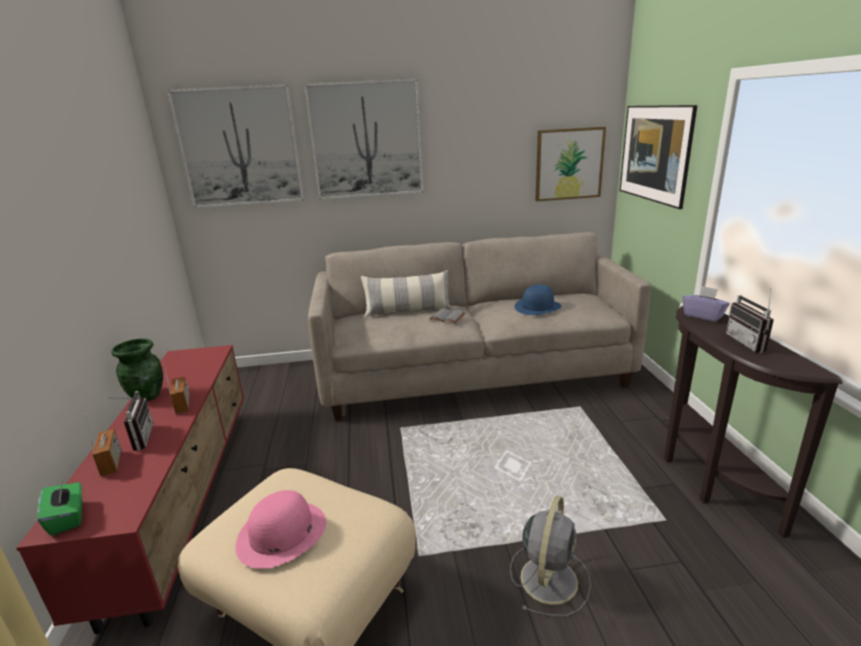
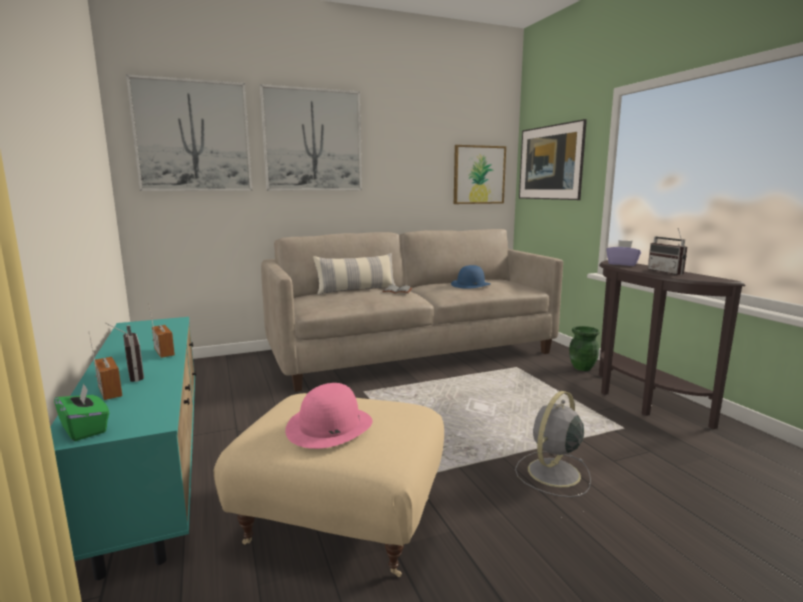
camera: 15 degrees left, 10 degrees down
(148, 396) = (117, 349): green vase -> green vase (582, 368)
(183, 497) = (153, 460): red tv stand -> turquoise tv stand
(549, 577) = (552, 473): grey fan -> grey fan turned 150 degrees counterclockwise

